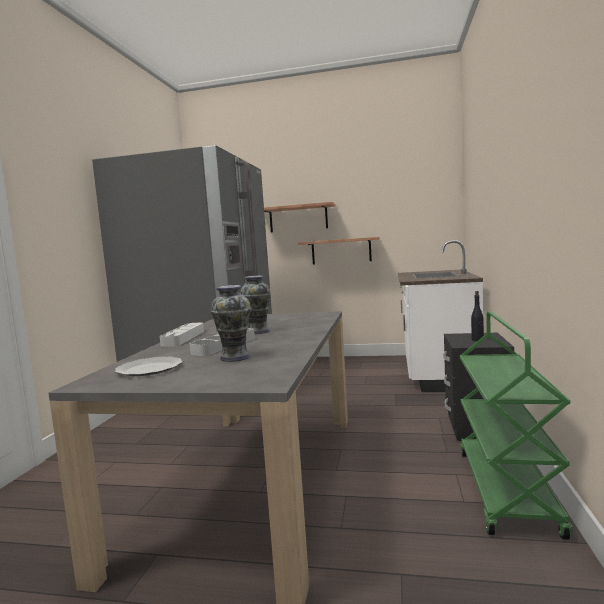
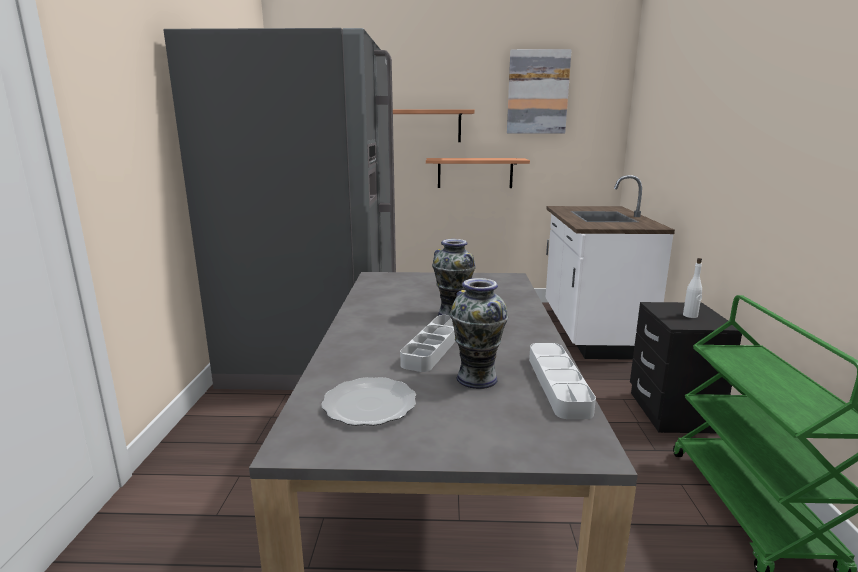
camera: 10 degrees left, 10 degrees up
(183, 338) = (354, 324): grey tray -> grey tray (558, 384)
(385, 186) = (537, 92): none -> picture
(477, 340) = (690, 315): black bottle -> white bottle

